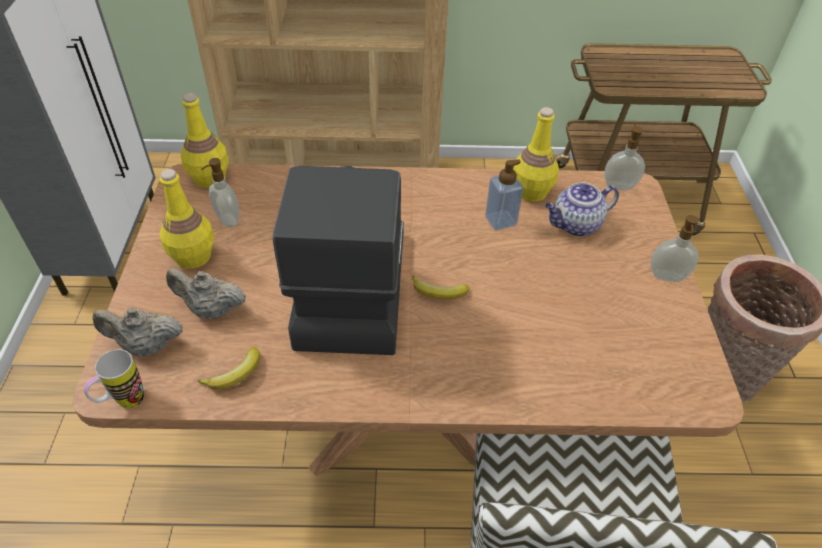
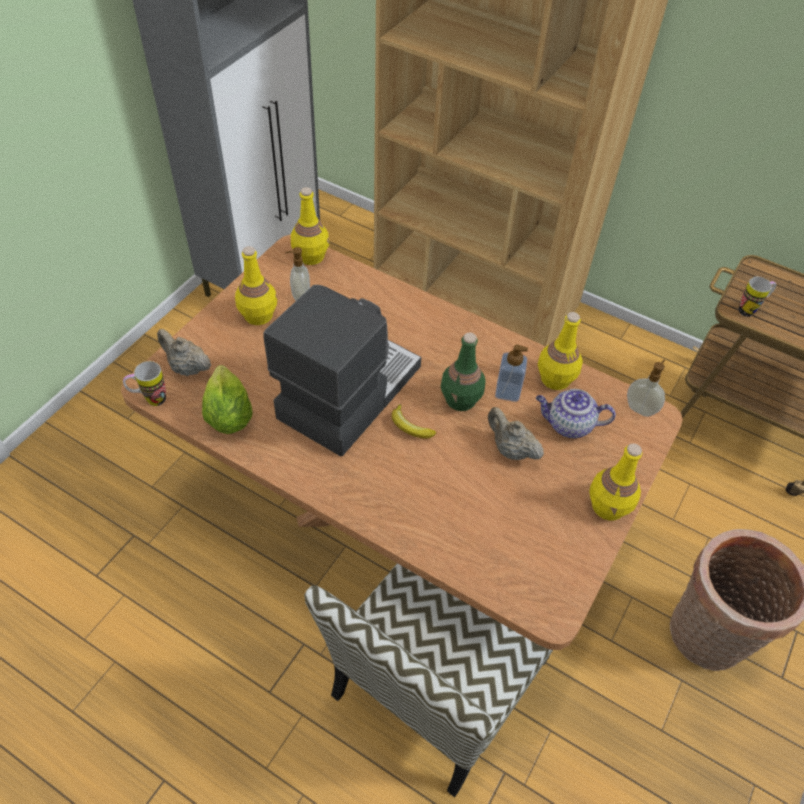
camera: 30 degrees right, 5 degrees up
(211, 309) = (243, 361): beige teapot -> beige teapot (510, 449)
(235, 374) = (228, 416): banana -> lettuce
(465, 246) = (461, 399): none -> green bottle
(620, 83) = (750, 310): none -> mug
(667, 277) = (609, 506): soap dispenser -> yellow bottle

